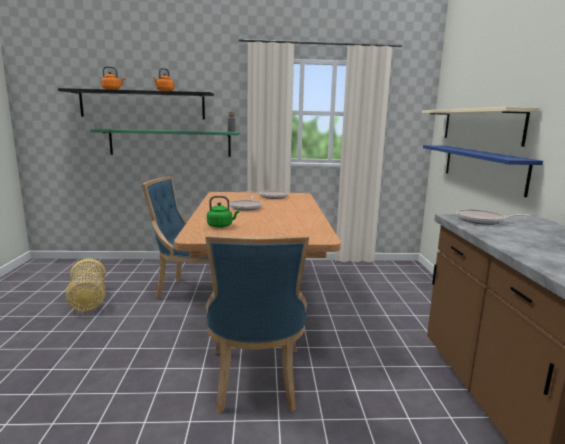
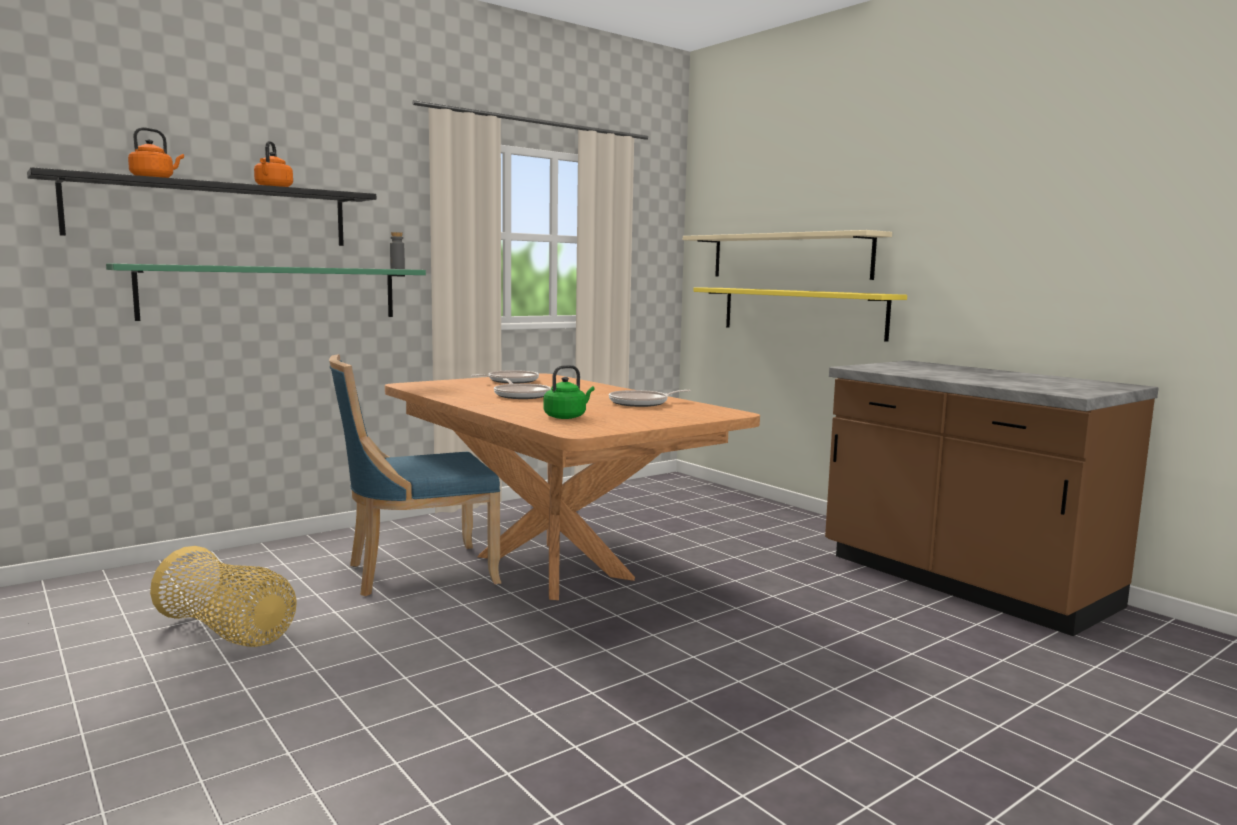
camera: 35 degrees left, 5 degrees down
(255, 381) = (696, 640): blue chair -> none
(482, 167) = (801, 312): blue shelf -> yellow shelf
(482, 220) = (888, 367): frying pan -> frying pan (641, 403)

